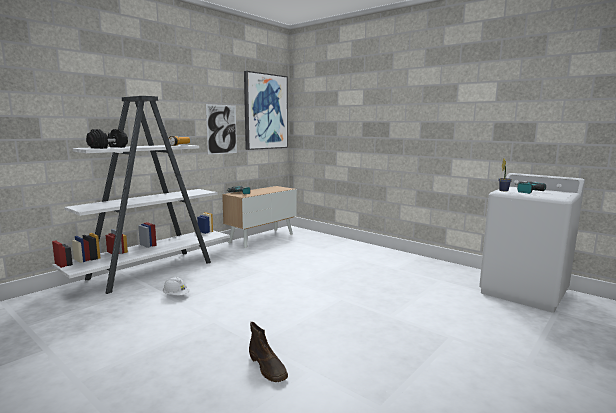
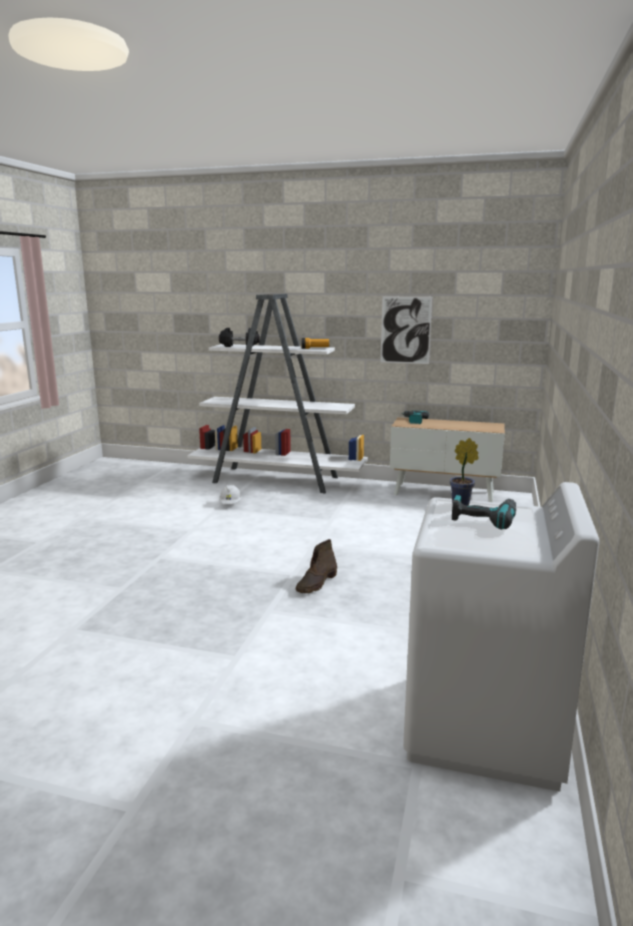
camera: 65 degrees right, 5 degrees up
(265, 112) = (492, 304): picture -> none
(268, 367) = (120, 570): brown boot -> brown boot (316, 583)

